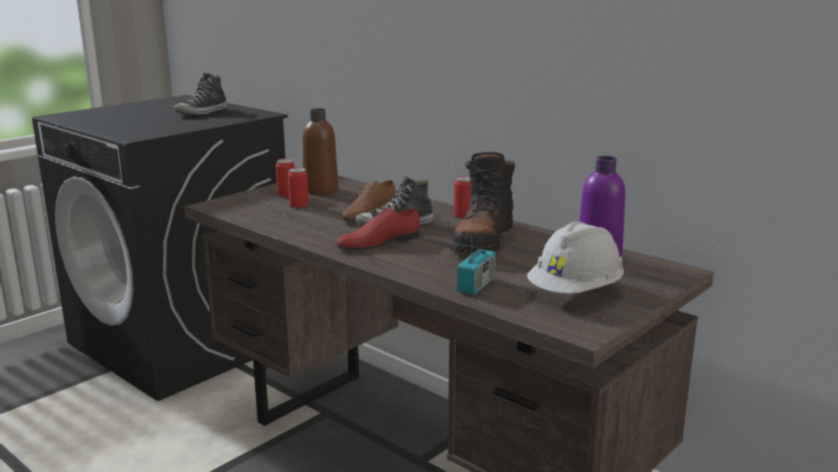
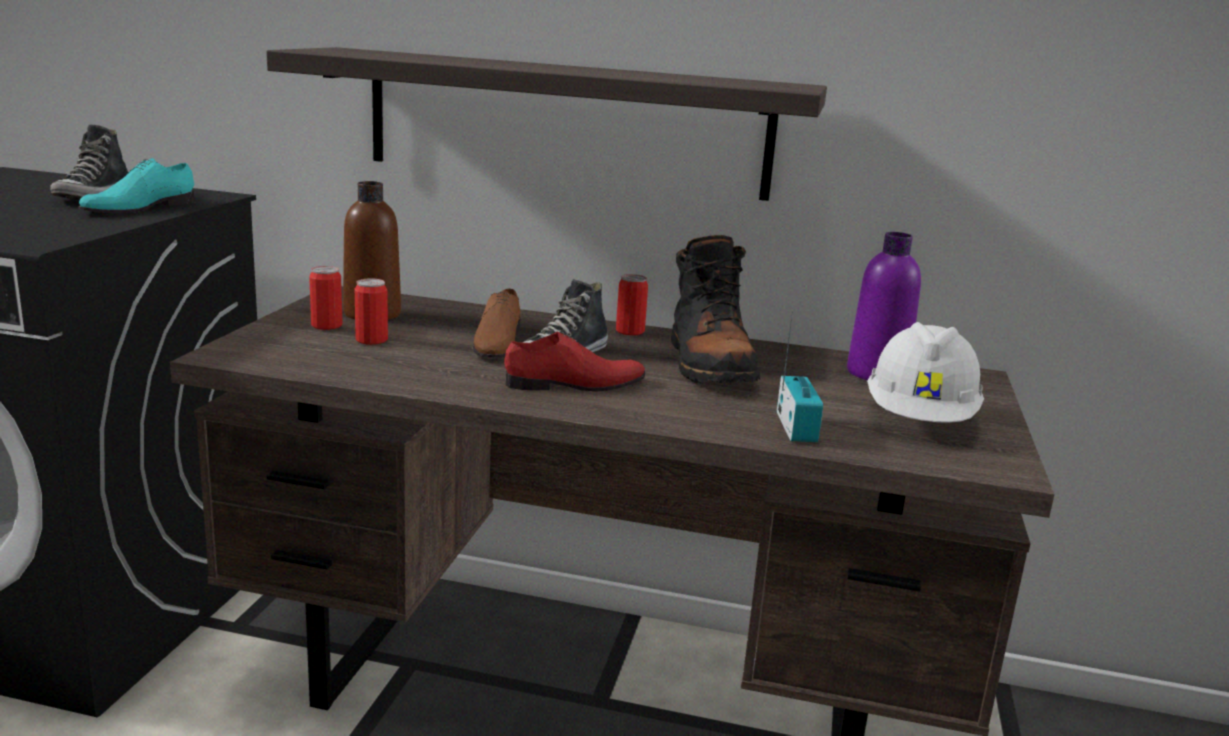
camera: 30 degrees left, 0 degrees up
(213, 119) = (138, 207): none -> turquoise shoe
(378, 242) = (576, 383): red shoe -> red shoe turned 135 degrees counterclockwise
(439, 73) = (566, 123): none -> shelf

